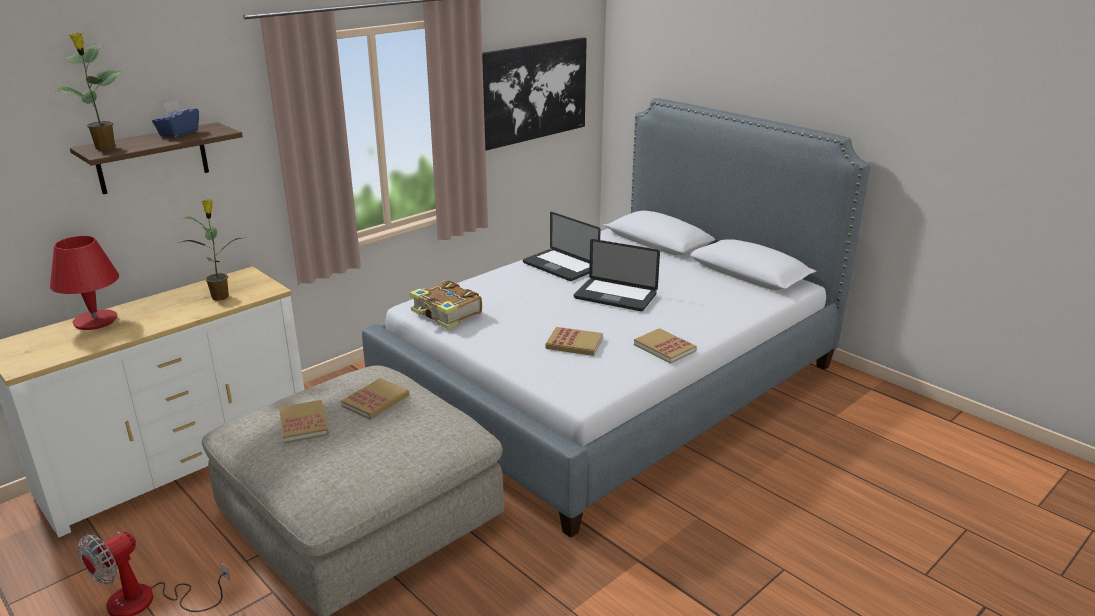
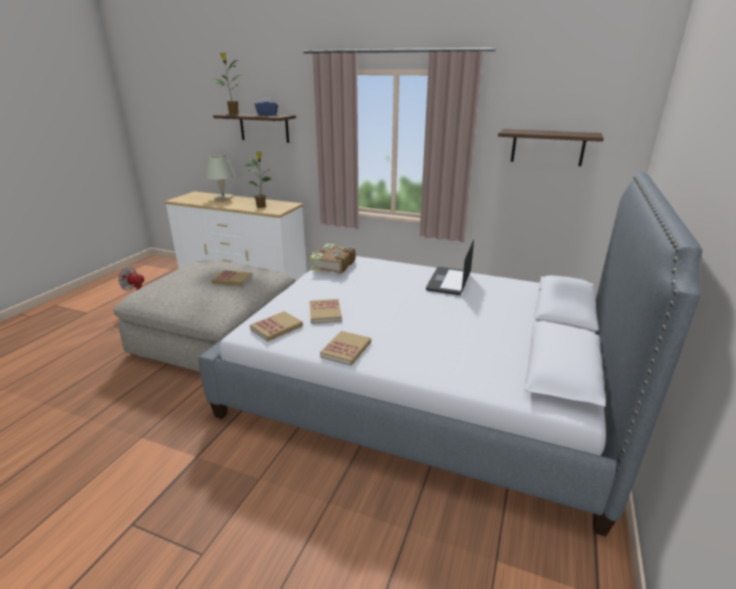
camera: 65 degrees right, 0 degrees up
(95, 321) = (223, 197): red table lamp -> beige table lamp
(304, 423) = (202, 271): book -> book (276, 328)
(534, 91) = (547, 147): picture -> shelf
(615, 296) = (419, 311): laptop -> none

